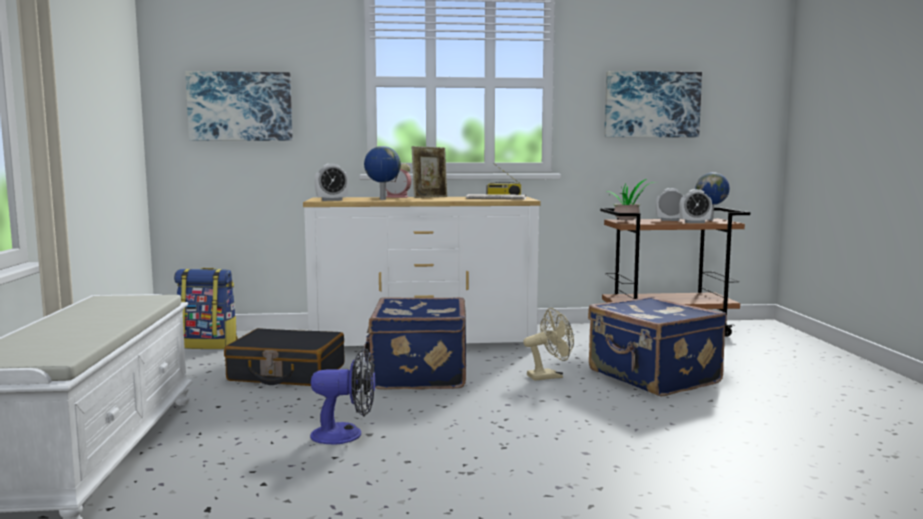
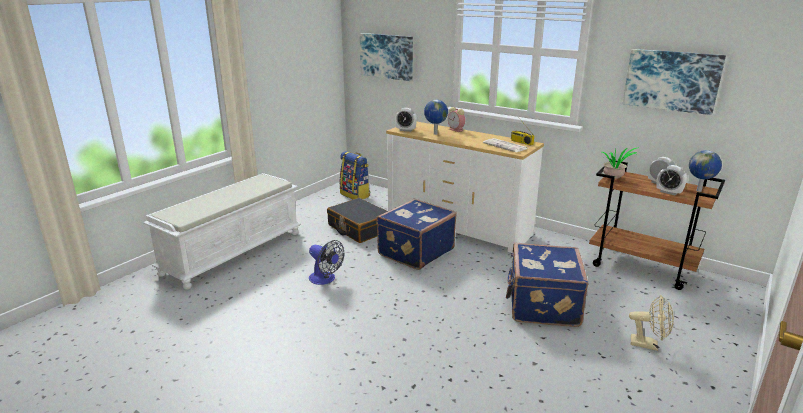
camera: 40 degrees right, 15 degrees up
(430, 197) = (472, 134): picture frame -> none
(549, 376) = (481, 279): beige fan -> beige fan (648, 345)

